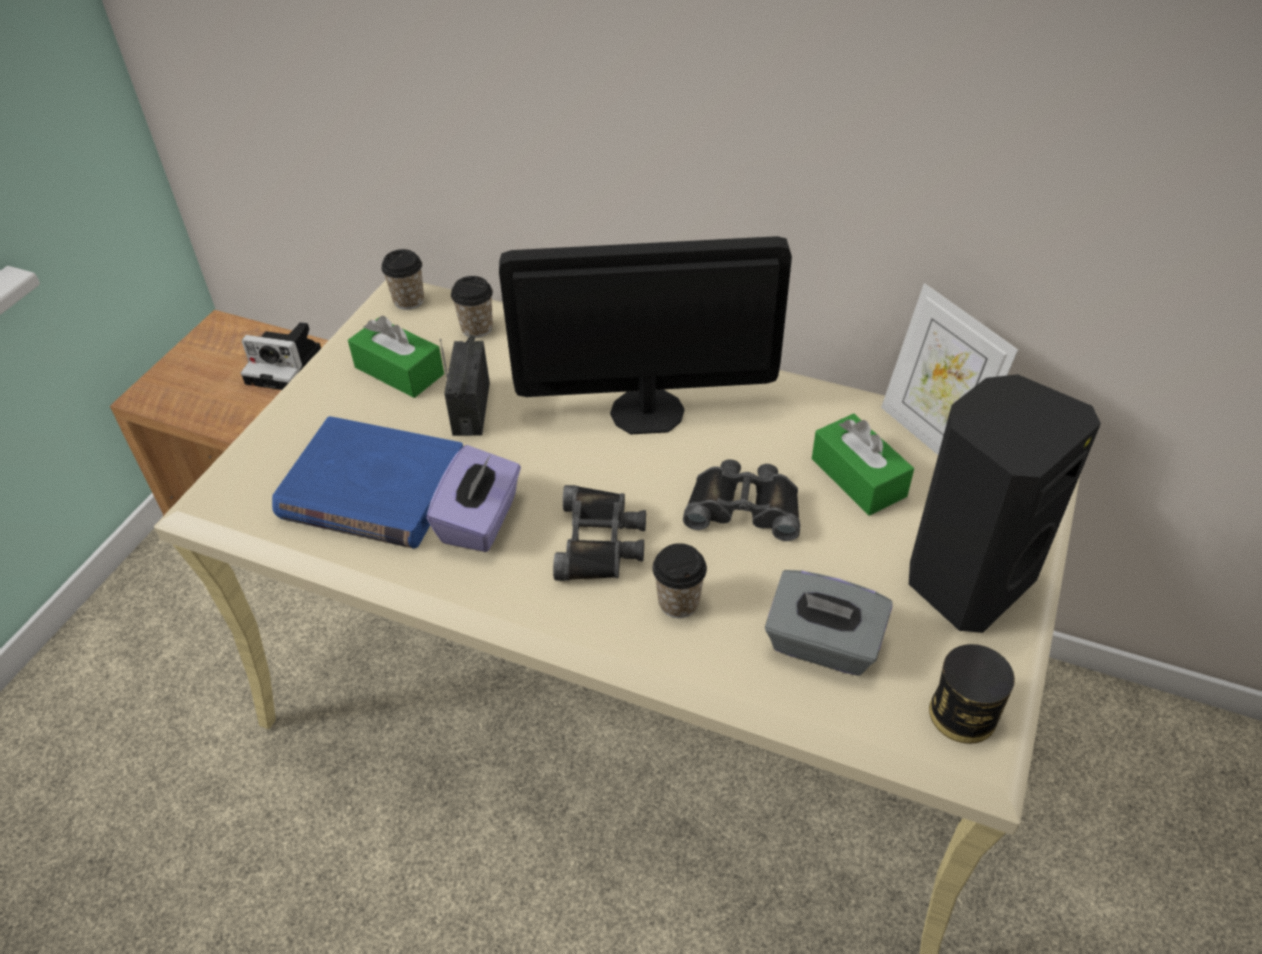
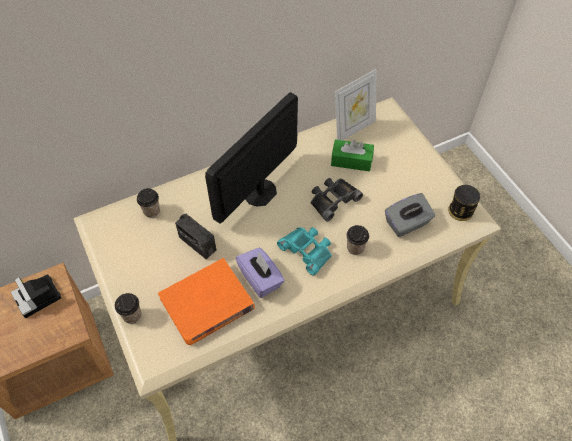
camera: 50 degrees left, 10 degrees up
(287, 366) = (39, 298): camera -> camera turned 90 degrees clockwise
(372, 489) = (207, 304): blue book -> orange book
(399, 371) = (147, 253): green tissue box -> none
(408, 300) = (105, 222): cup -> cup (132, 315)
(600, 541) = (307, 250): black binoculars -> turquoise binoculars
(930, 436) = (353, 129): picture frame -> picture frame turned 45 degrees counterclockwise
(966, 579) = (416, 169): black speaker -> none

